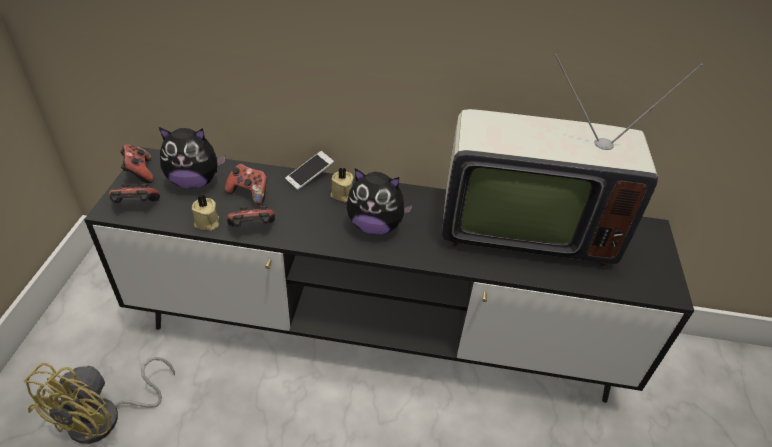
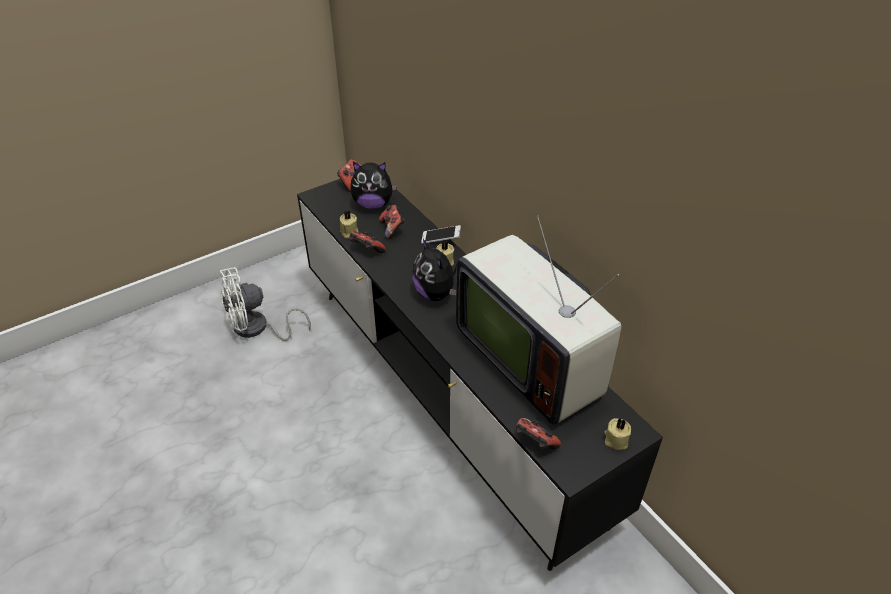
camera: 50 degrees right, 0 degrees up
(106, 418) = (257, 329): yellow fan -> white fan
(136, 206) = (327, 201): game controller -> game controller (534, 443)
(194, 181) = (373, 204): plush toy -> plush toy turned 45 degrees counterclockwise
(652, 244) = (615, 439): none -> beige candle

